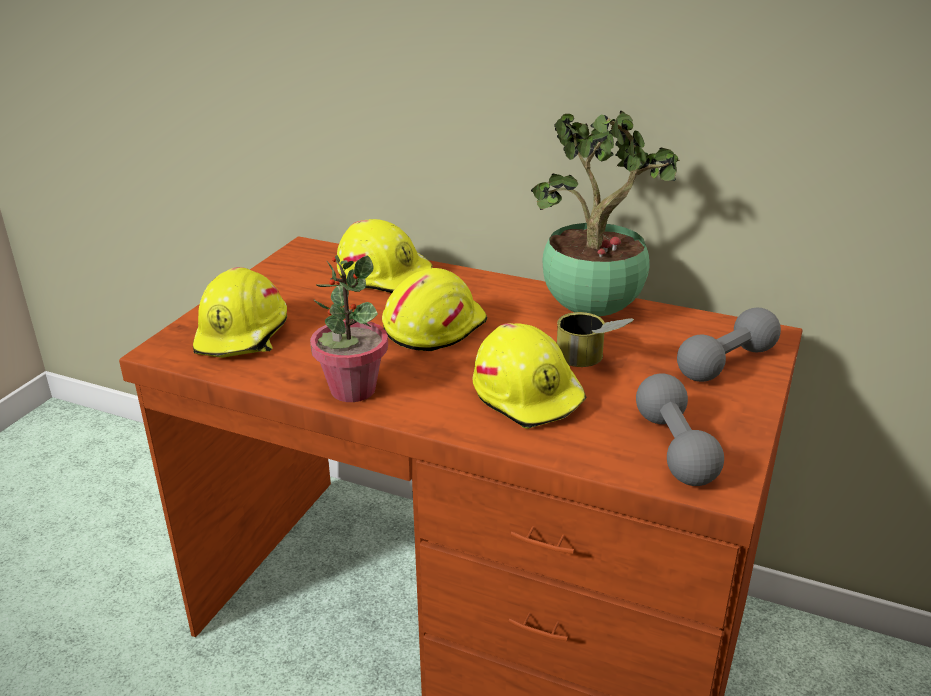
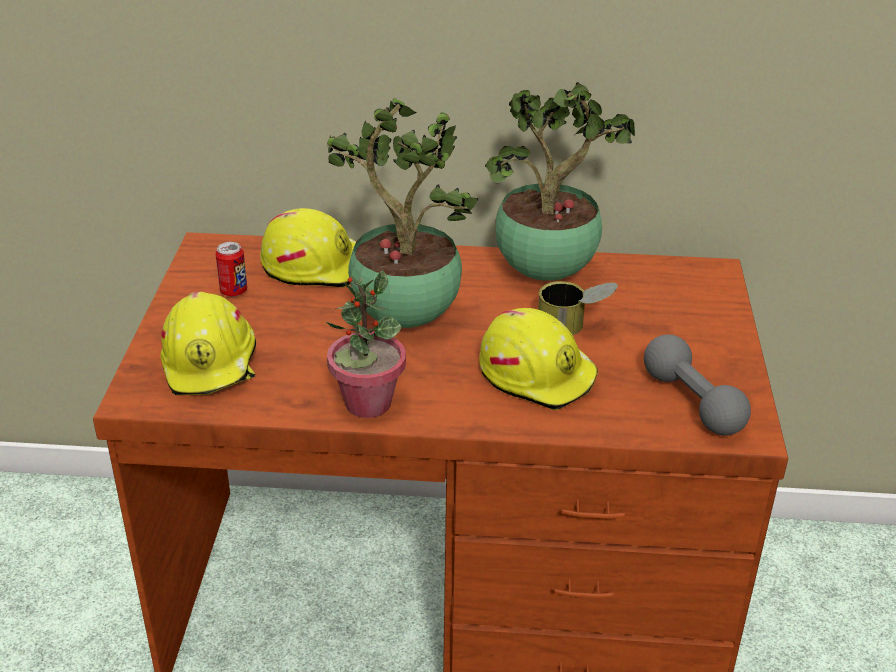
camera: 20 degrees left, 5 degrees up
(302, 284) = (233, 291): none -> can
(433, 326) = (402, 317): yellow hard hat -> potted plant
(726, 363) = (693, 308): grey dumbbell -> none

